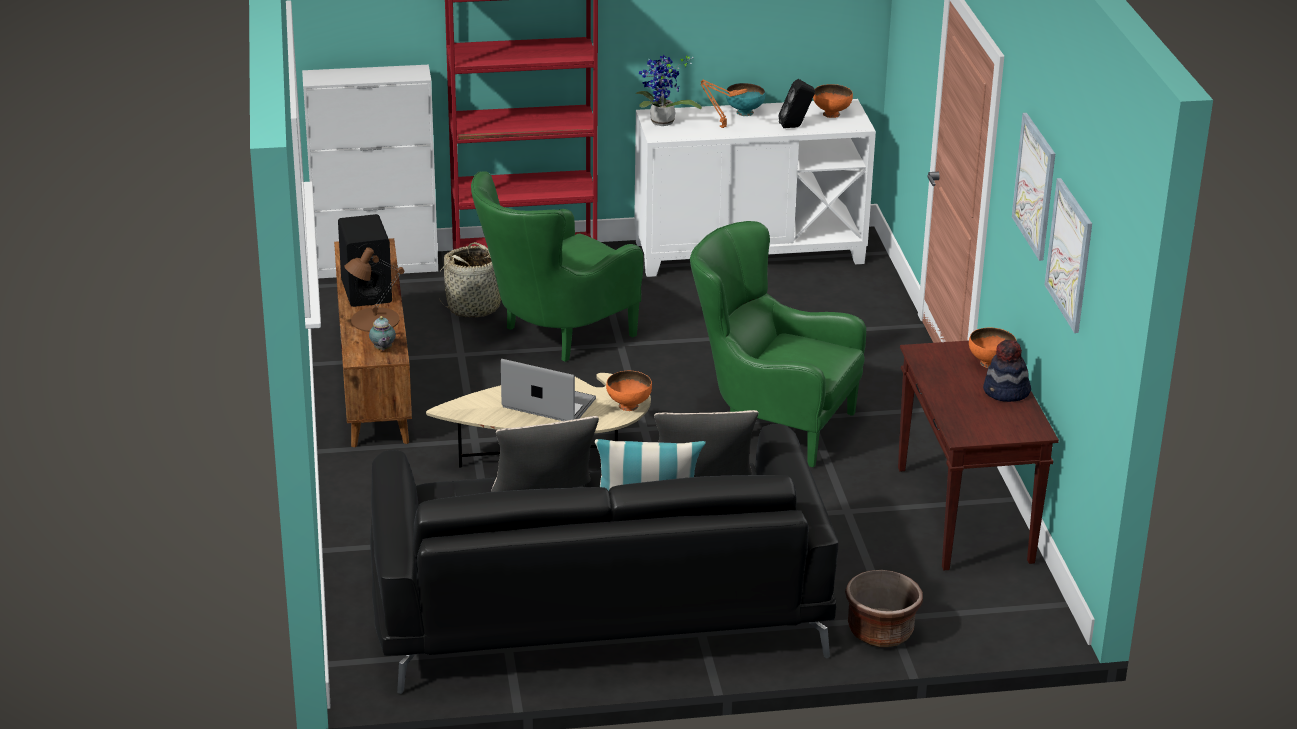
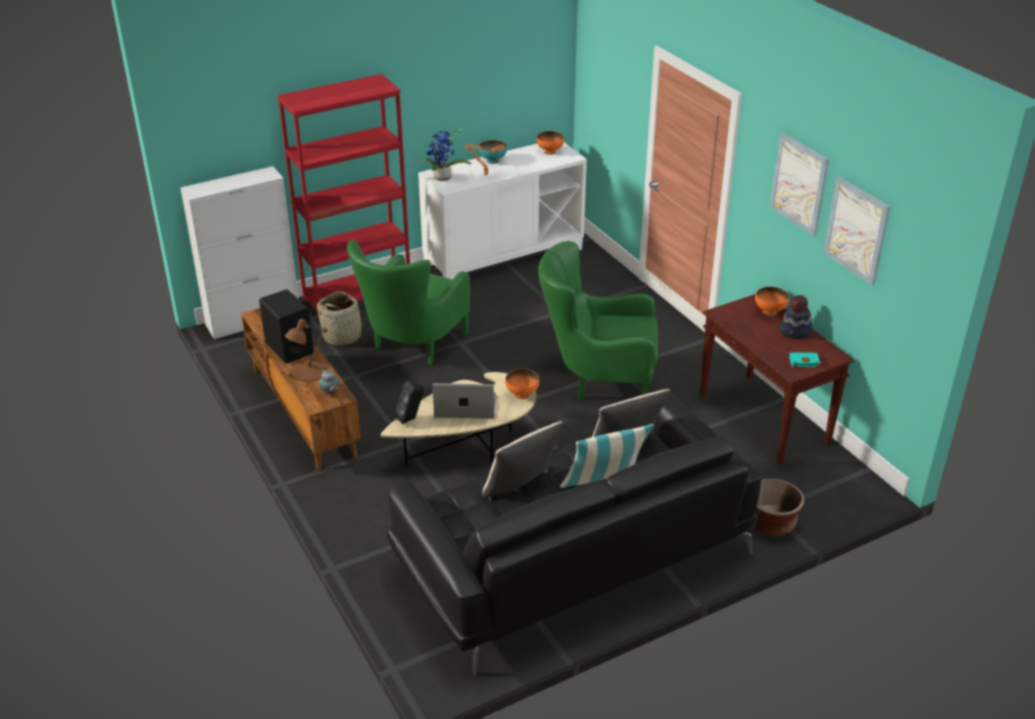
camera: 20 degrees left, 5 degrees up
(795, 127) = (533, 165): black speaker -> black speaker (411, 419)
(988, 428) = (804, 361): none -> turquoise book

